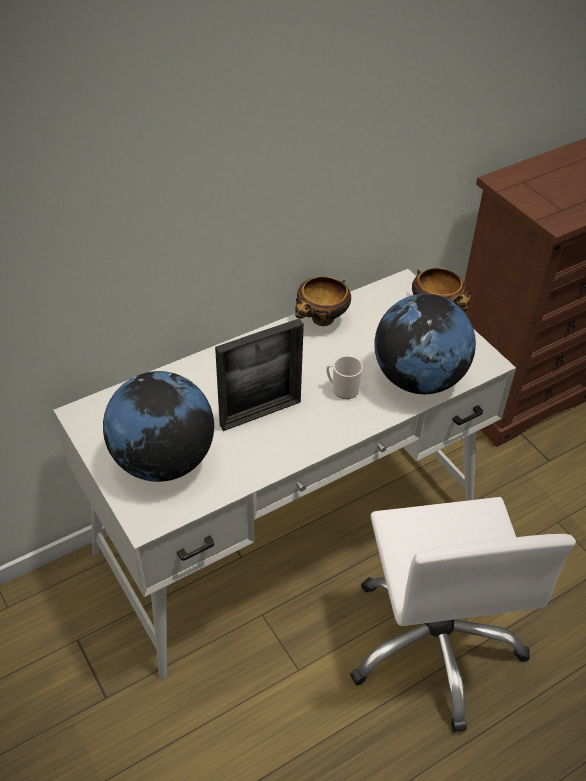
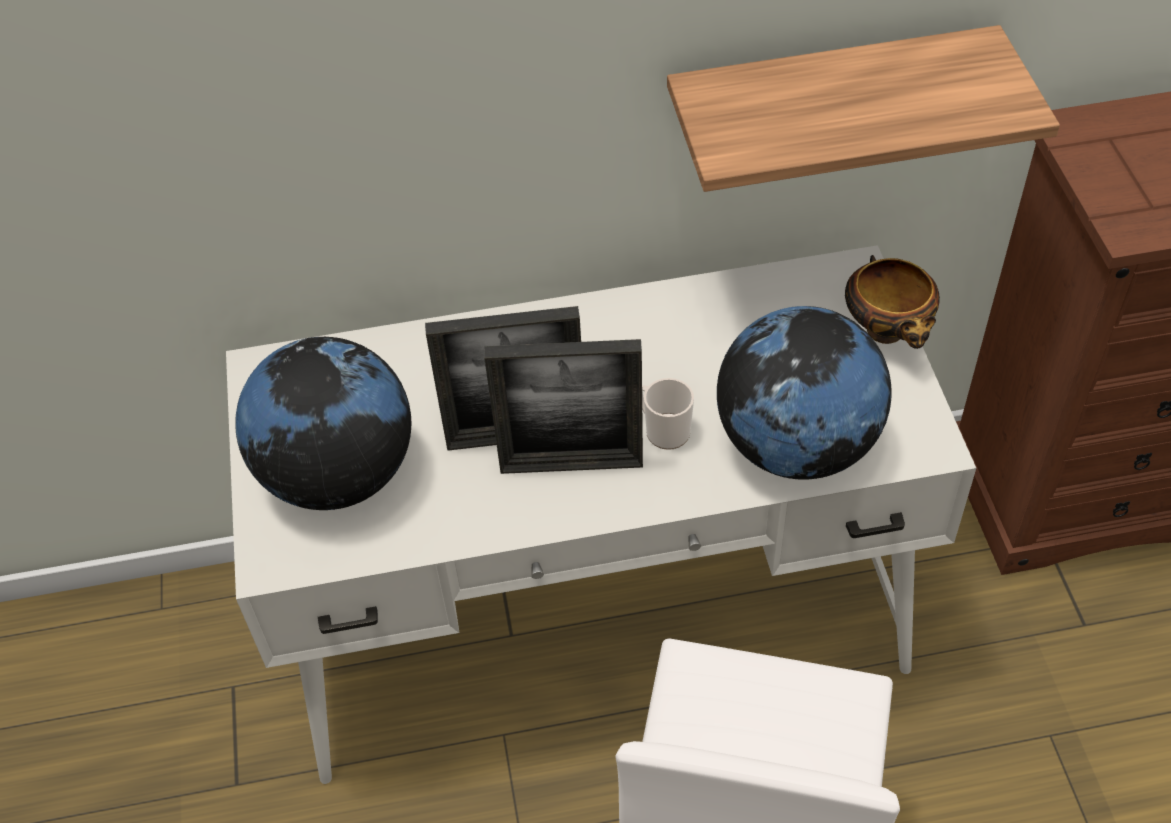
camera: 25 degrees right, 5 degrees up
(300, 420) = (571, 464): none -> picture frame
(321, 320) = (687, 304): bowl -> none
(382, 186) = (828, 102): none -> shelf

